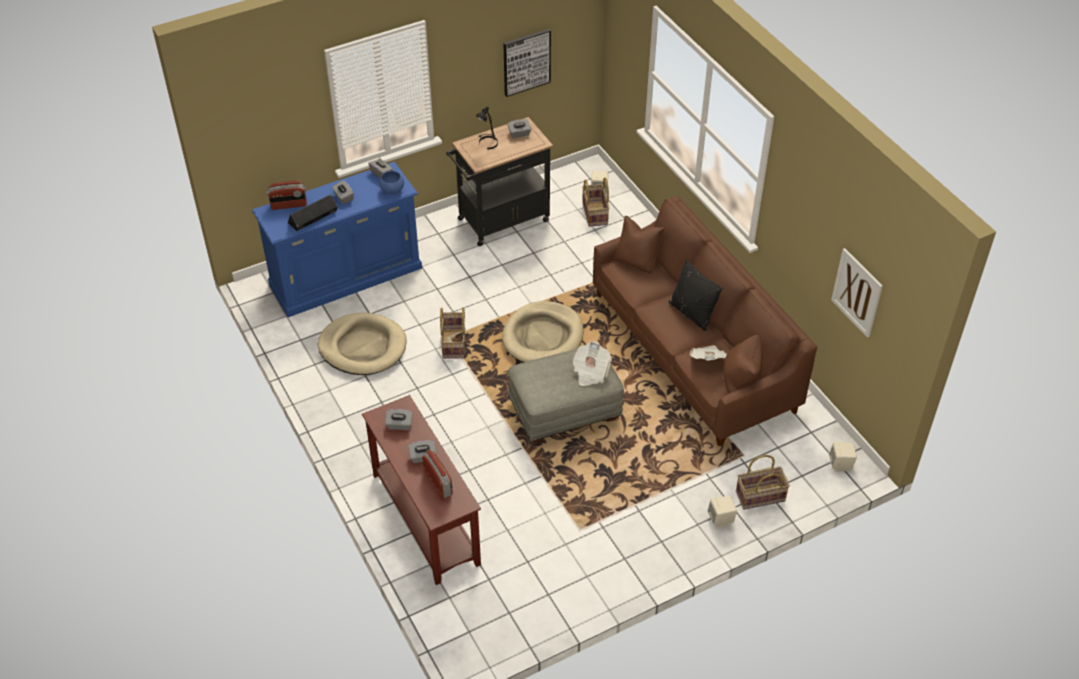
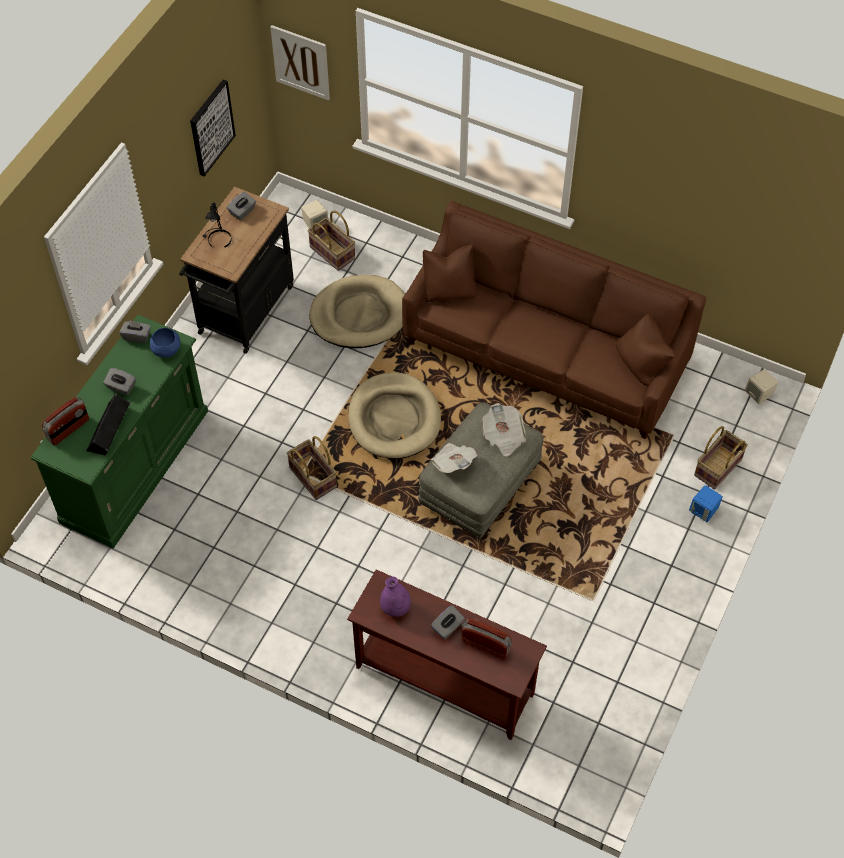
camera: 35 degrees left, 10 degrees up
(346, 276) = (135, 465): blue cabinet -> green cabinet
(363, 347) = (223, 535): beige dog bed -> beige dog bed (359, 315)
(399, 425) = (395, 608): grey tissue box -> purple vase
(691, 314) = (546, 320): black pillow -> none
(707, 360) = (600, 361): newspaper -> newspaper (453, 463)
(721, 519) = (703, 511): beige speaker -> blue speaker
(857, 292) = (740, 229): picture -> picture (301, 62)

